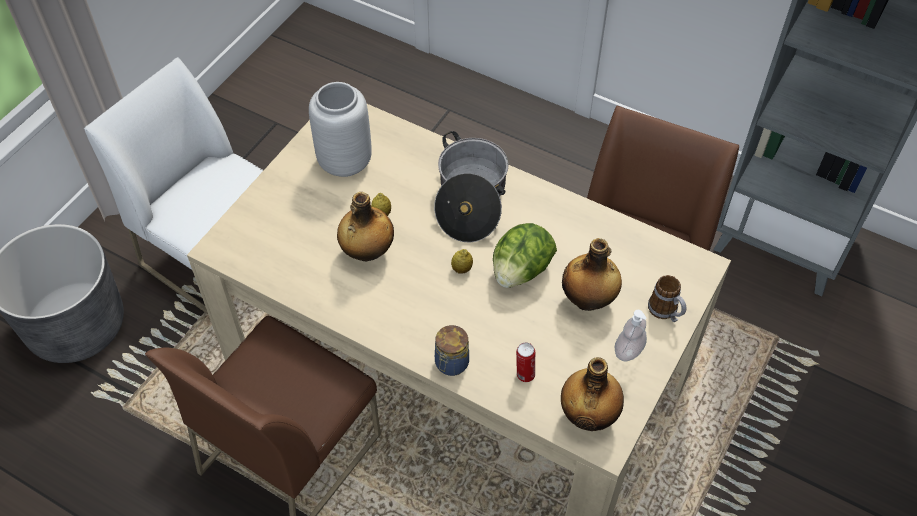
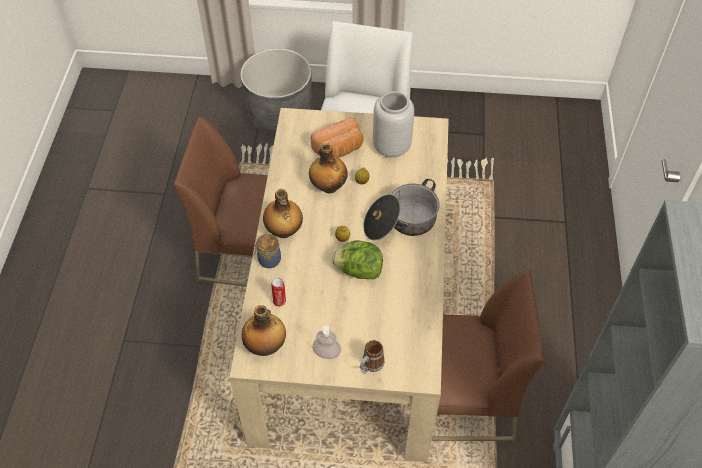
camera: 65 degrees right, 0 degrees up
(311, 217) = (339, 149): none -> bread
(588, 300) = (355, 316): bottle -> bottle (283, 231)

